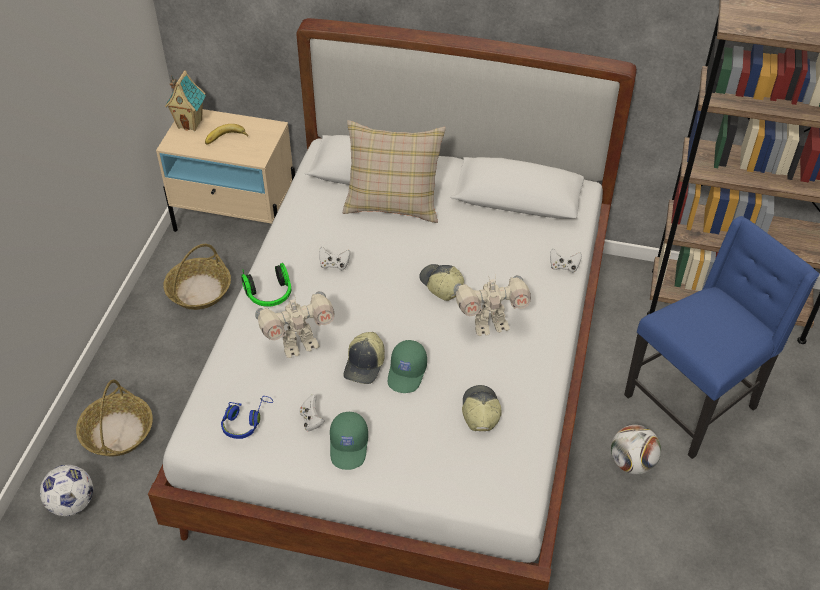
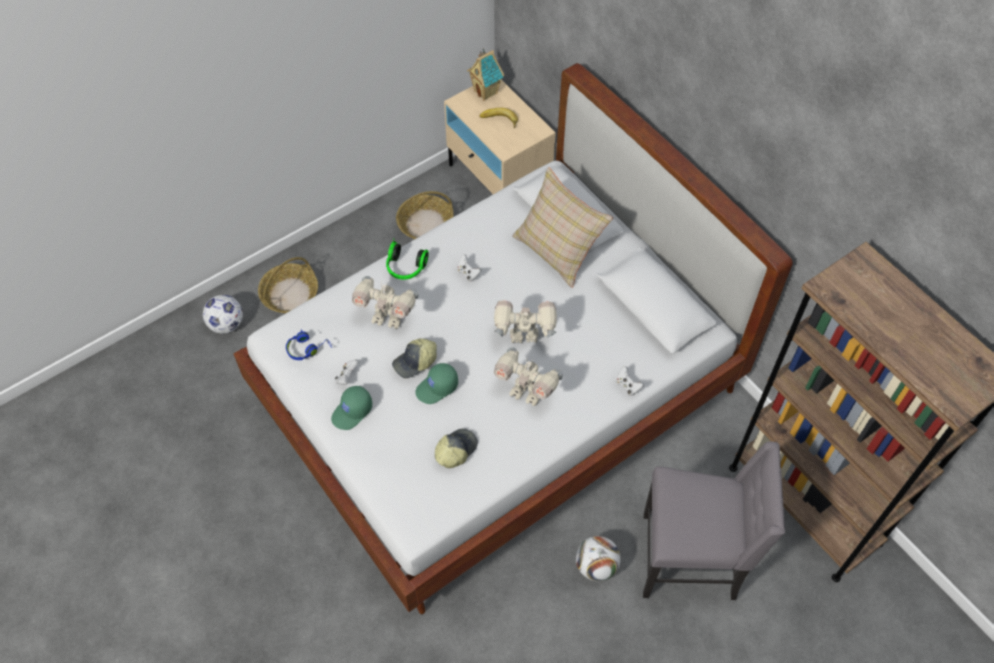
camera: 40 degrees right, 10 degrees up
(441, 285) = (524, 339): cap -> toy robot
(693, 402) = (691, 558): blue chair -> grey chair

